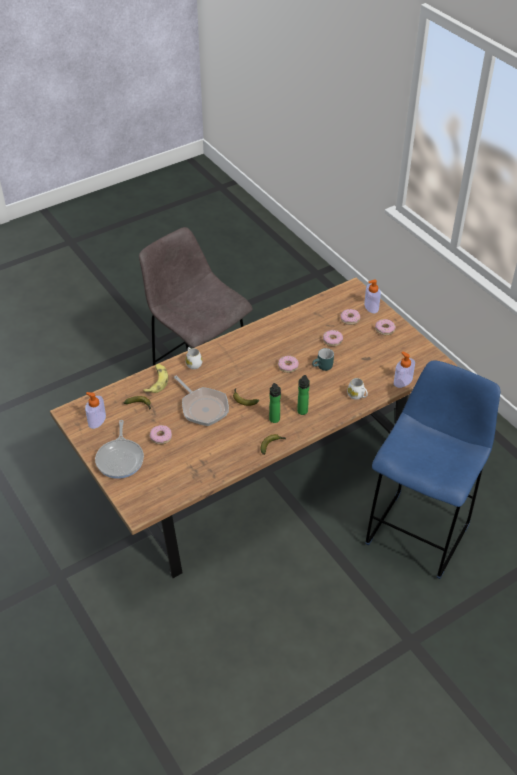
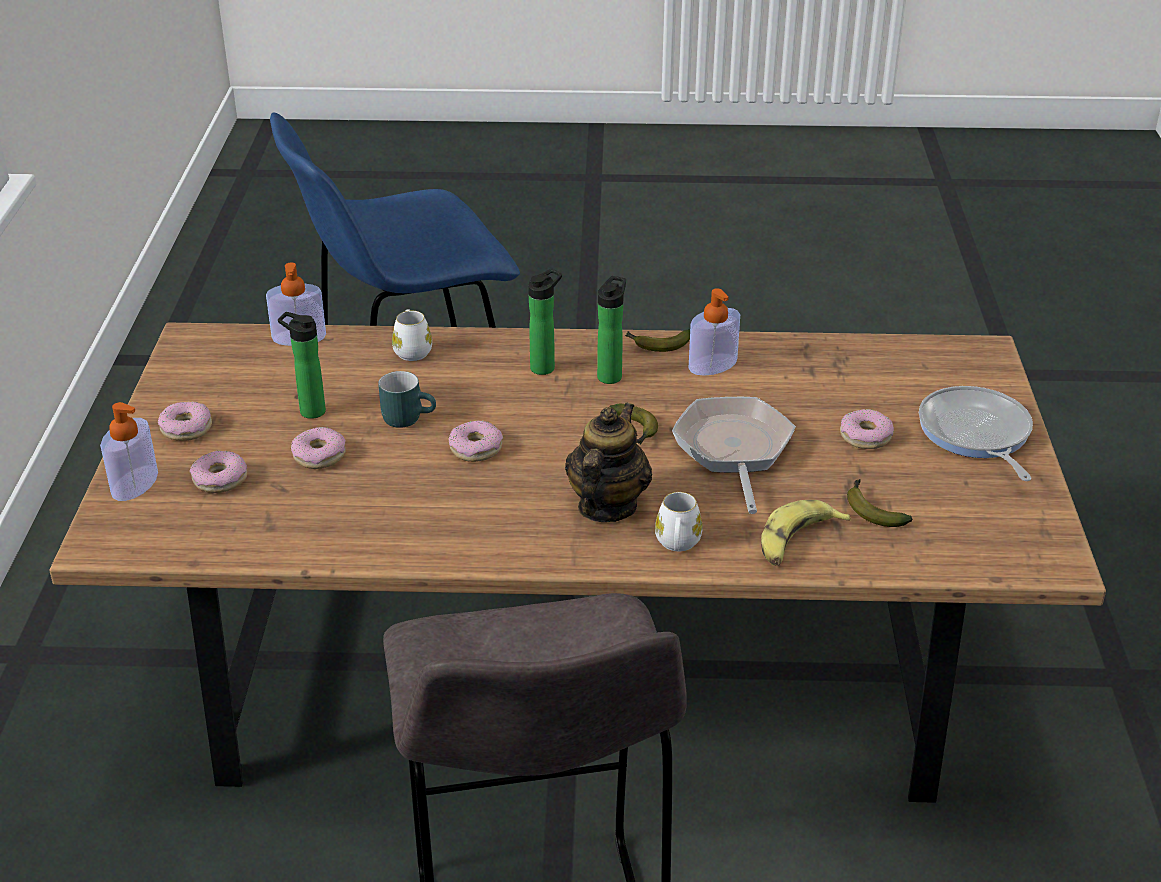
camera: 145 degrees left, 10 degrees down
(97, 420) = (993, 521): soap dispenser -> soap dispenser (712, 365)
(120, 459) = (975, 434): frying pan -> frying pan turned 45 degrees counterclockwise
(226, 366) = (606, 506): none -> teapot
(357, 354) = (309, 410): none -> bottle

